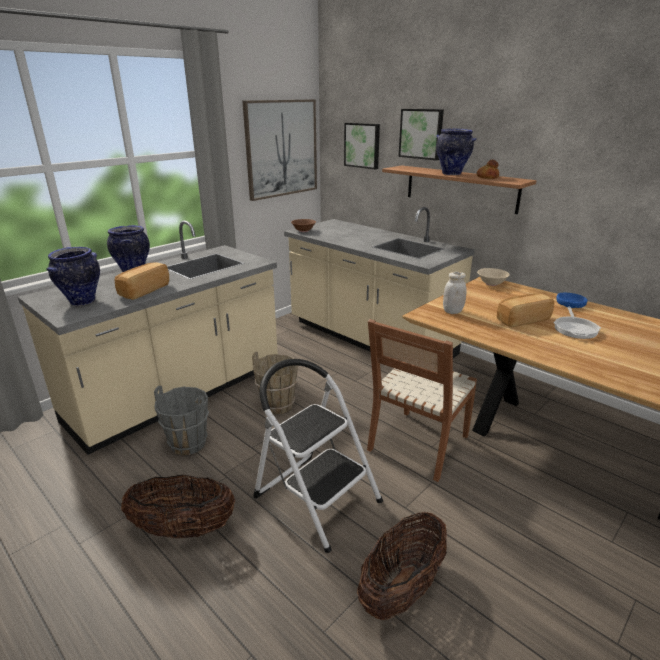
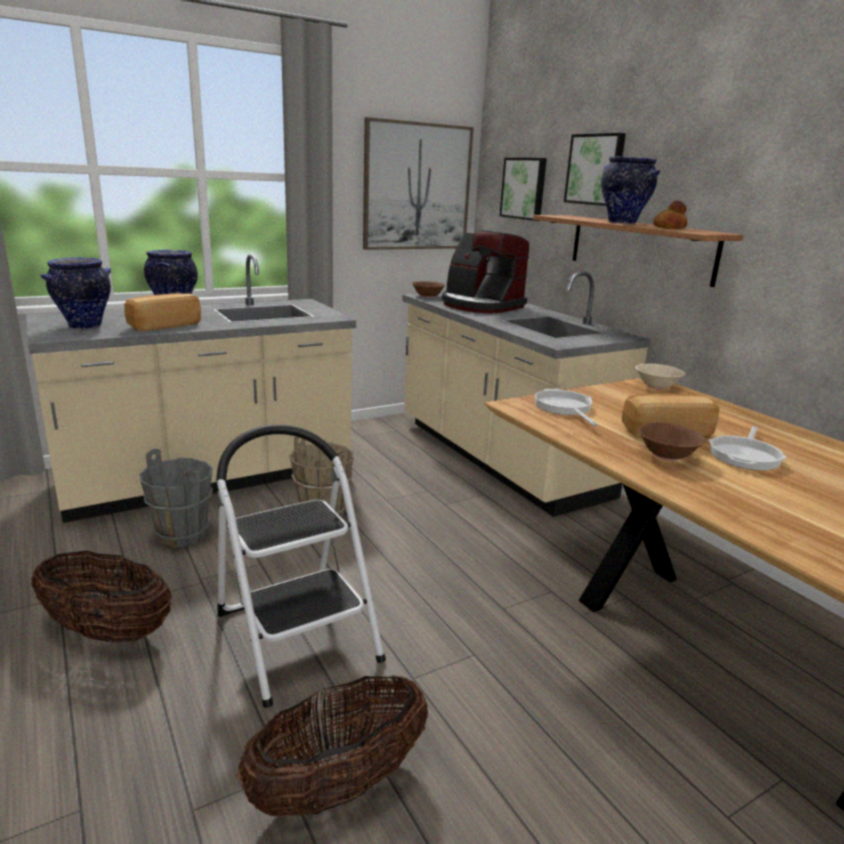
camera: 15 degrees right, 5 degrees down
(346, 234) = (480, 305): none -> coffee machine
(416, 446) = (480, 603): chair -> none
(452, 311) = (564, 408): white jar -> frying pan
(535, 337) = (666, 455): none -> brown bowl
(570, 304) = (765, 426): blue bowl -> none

